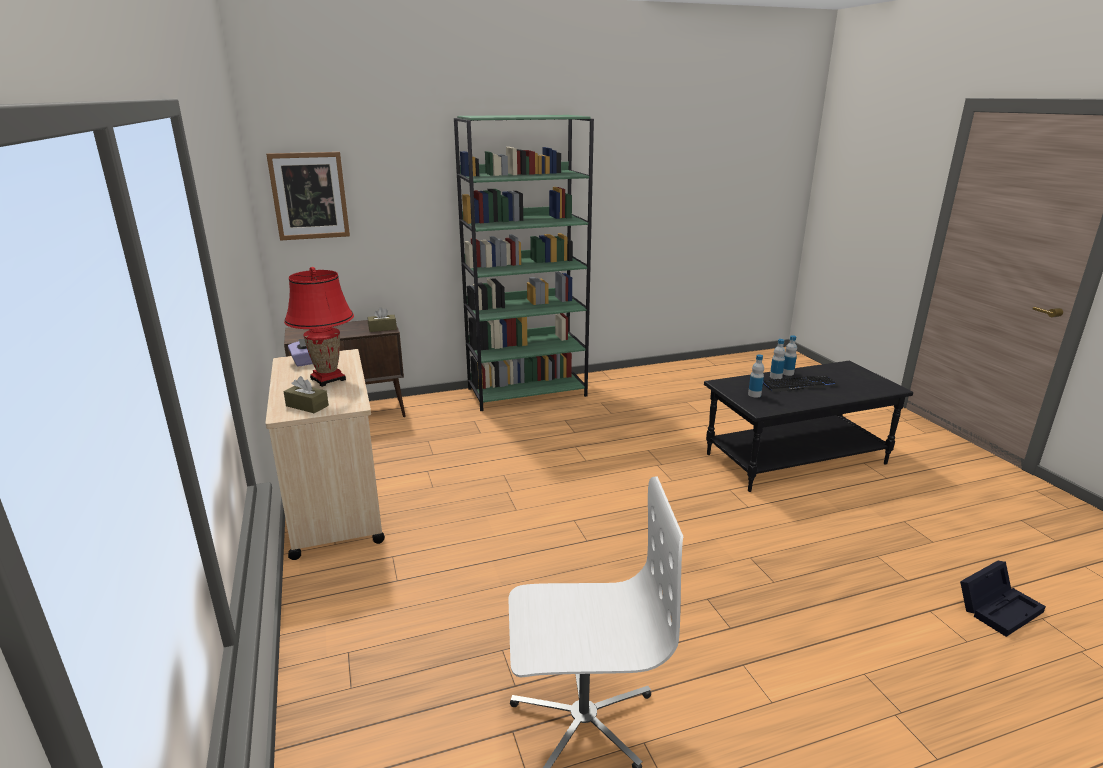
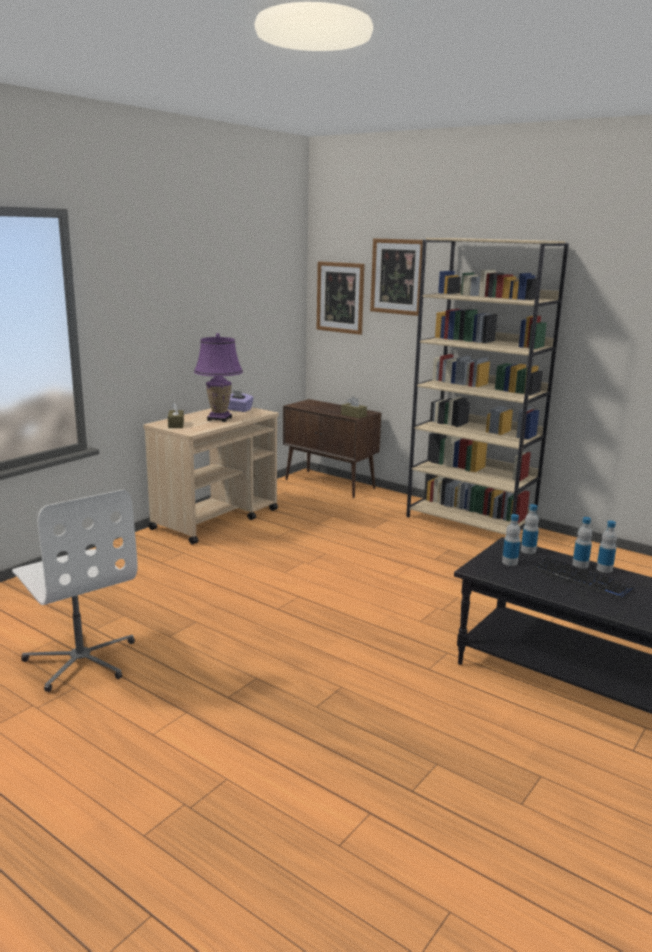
camera: 55 degrees right, 5 degrees down
(328, 379) = (219, 419): red table lamp -> purple table lamp
(388, 163) = (397, 276): none -> picture
(527, 392) = (471, 522): green bookcase -> beige bookcase
(738, 382) = (528, 551): none -> bottle
(998, 607) = (434, 869): black storage box -> none

